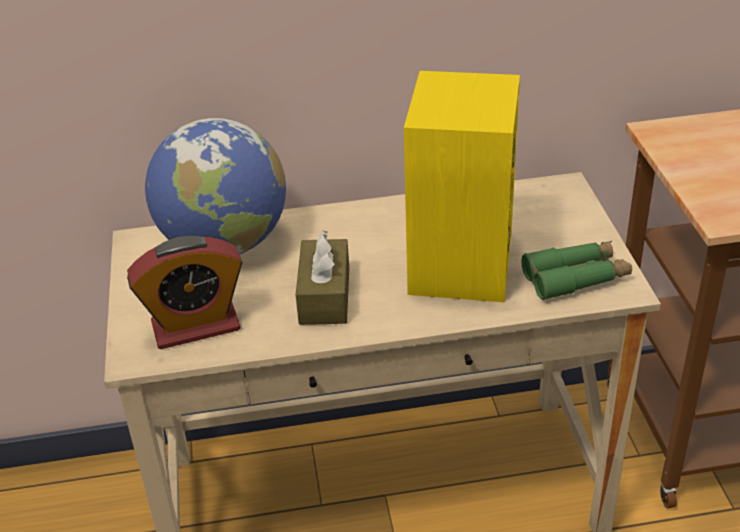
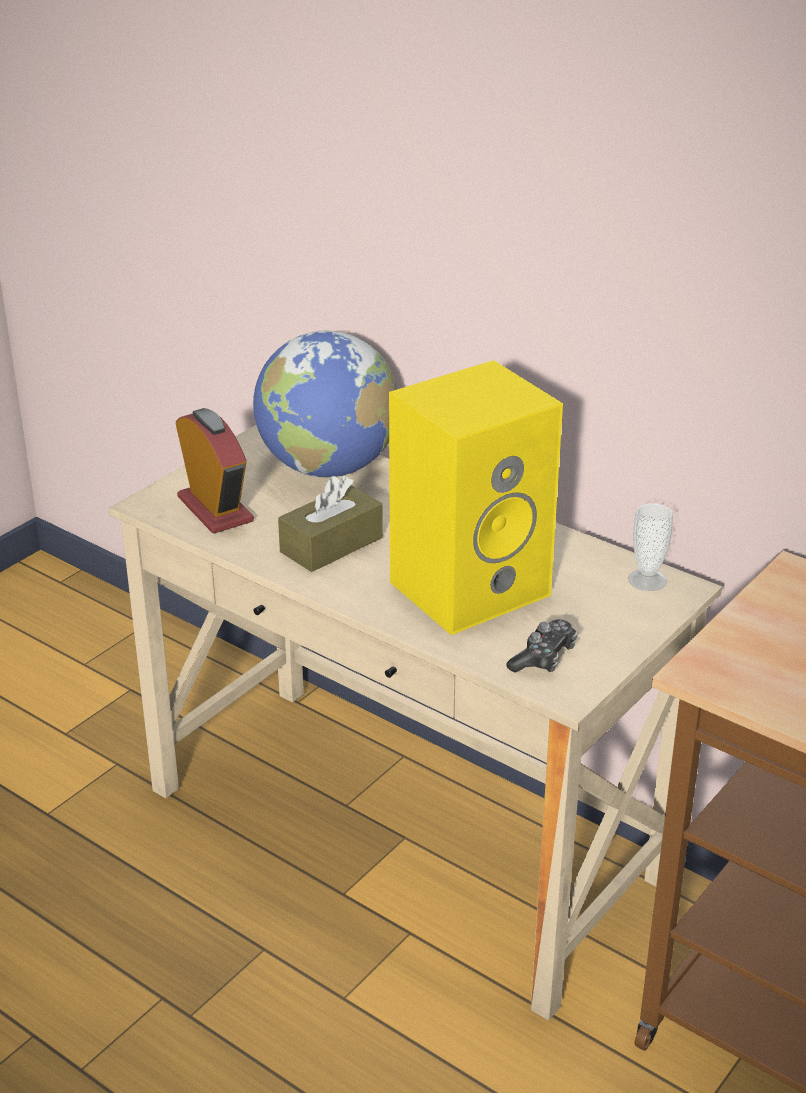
camera: 45 degrees right, 5 degrees down
(196, 326) = (215, 509): alarm clock -> alarm clock turned 150 degrees counterclockwise
(542, 193) = (647, 580): none -> cup
(576, 278) = (543, 657): green binoculars -> game controller

